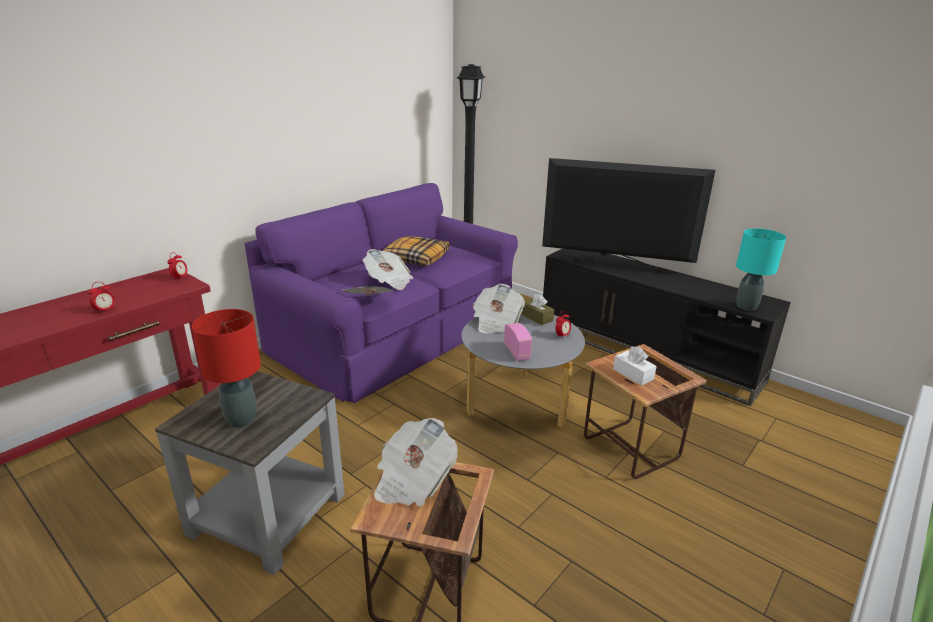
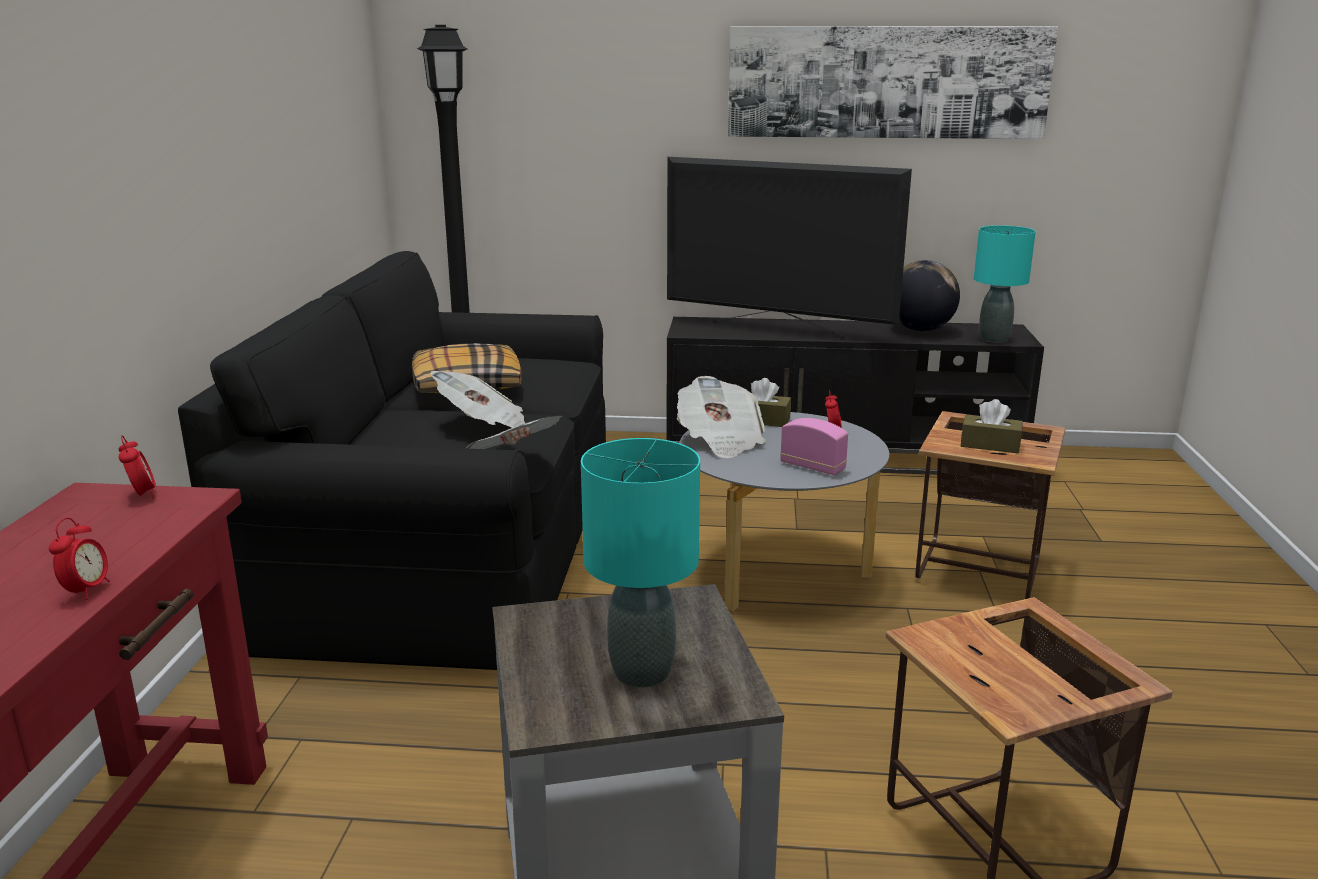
camera: 35 degrees left, 5 degrees down
(242, 419) = (643, 672): red table lamp -> turquoise table lamp
(396, 333) = (450, 541): purple sofa -> black sofa
(413, 480) = (975, 650): newspaper -> none
(615, 265) = (777, 329): television -> television turned 135 degrees counterclockwise
(633, 374) = (990, 445): white tissue box -> brown tissue box
(705, 288) = (920, 330): none -> globe
(717, 118) = (887, 82): none -> picture

